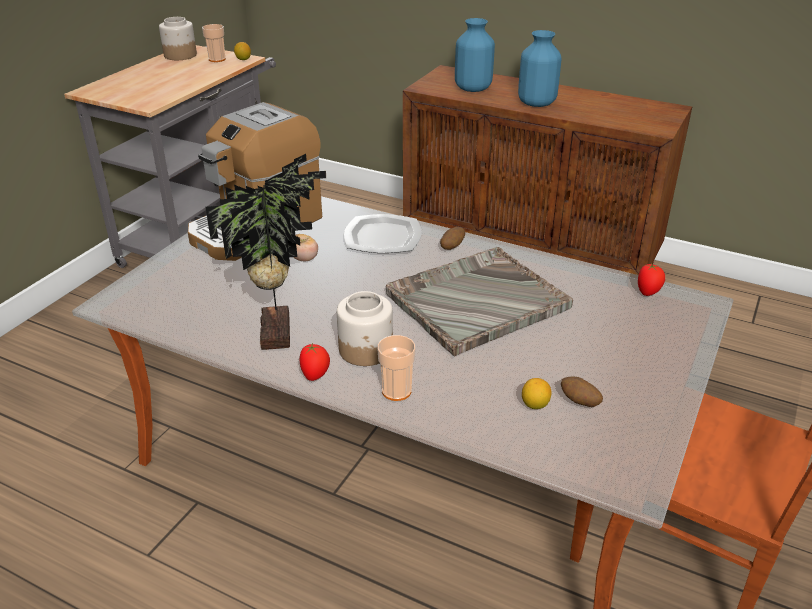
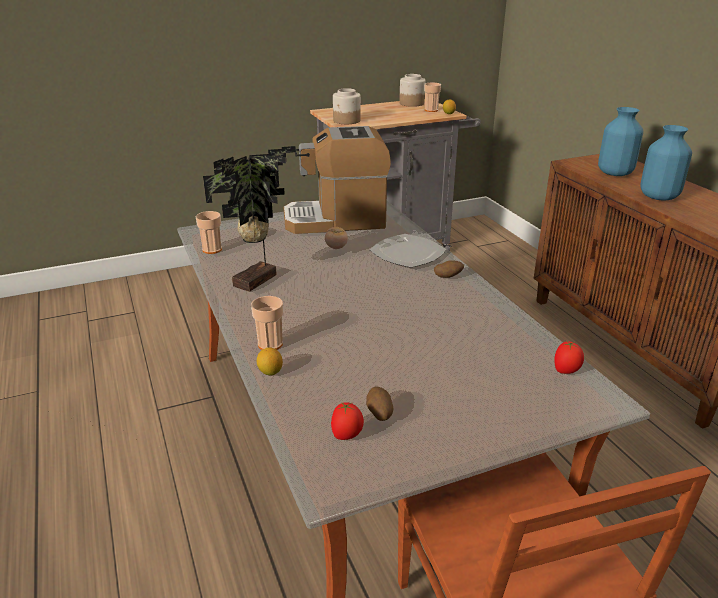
camera: 40 degrees right, 5 degrees down
(166, 319) = (212, 249): none -> cup
(315, 375) = (239, 313): tomato -> tomato (347, 436)
(366, 350) = (290, 313): jar -> jar (346, 121)
(476, 301) = (409, 317): grey tray -> none
(535, 405) = (344, 398): lemon -> lemon (270, 372)

